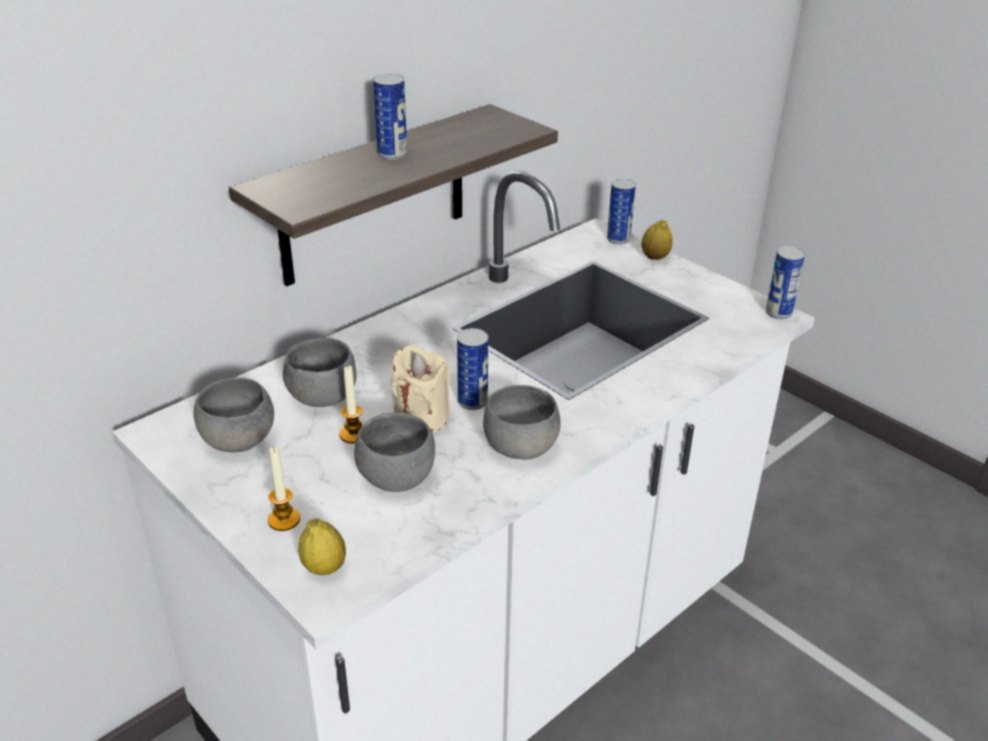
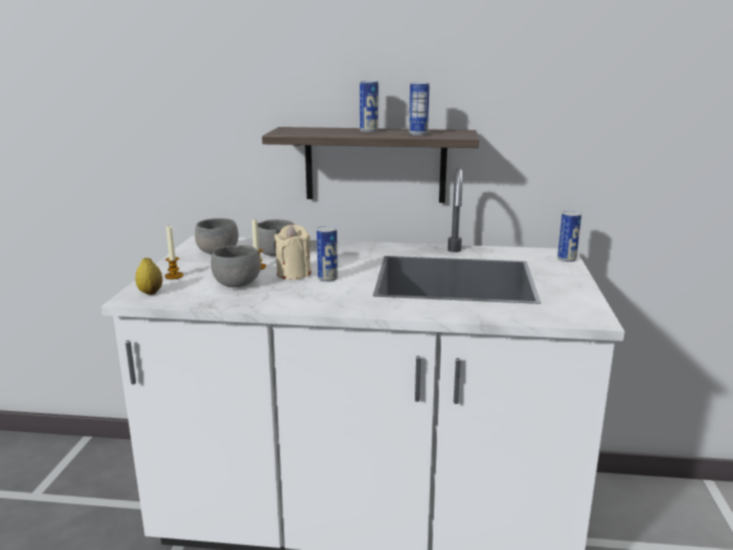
camera: 50 degrees right, 15 degrees down
(520, 448) = (307, 299): grey bowl -> none
(655, 257) = (572, 272): lemon -> none
(778, 313) = (599, 319): can -> can (418, 134)

